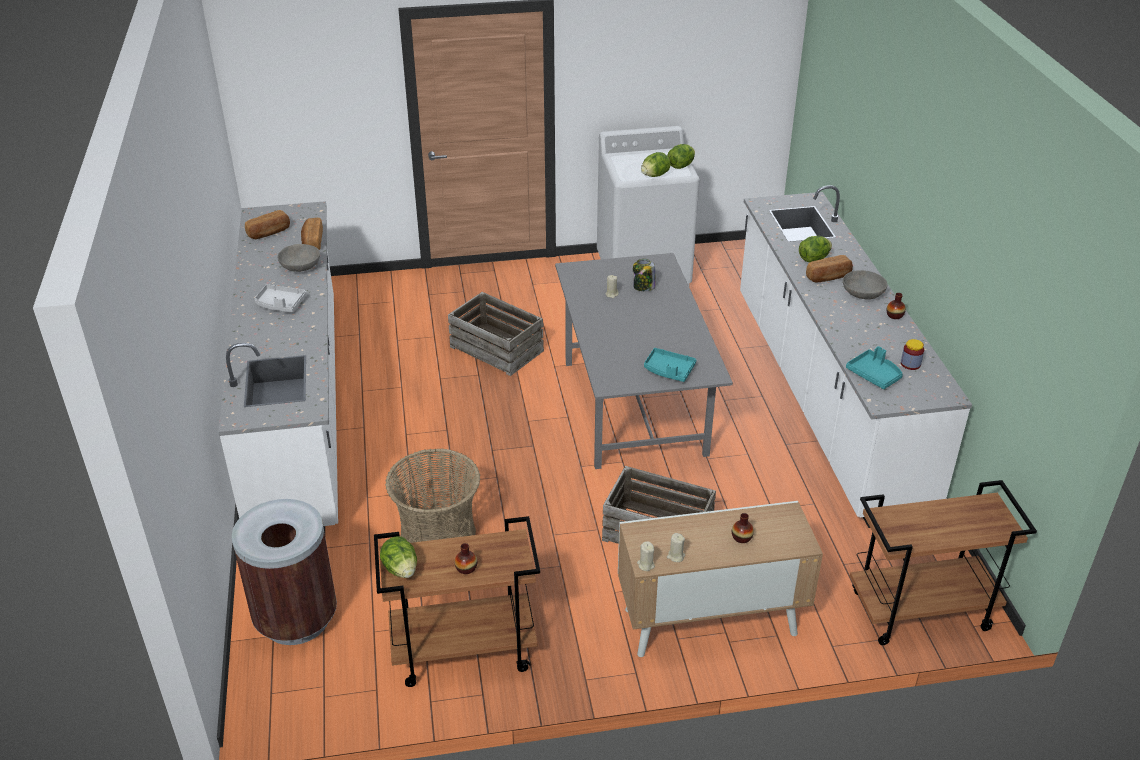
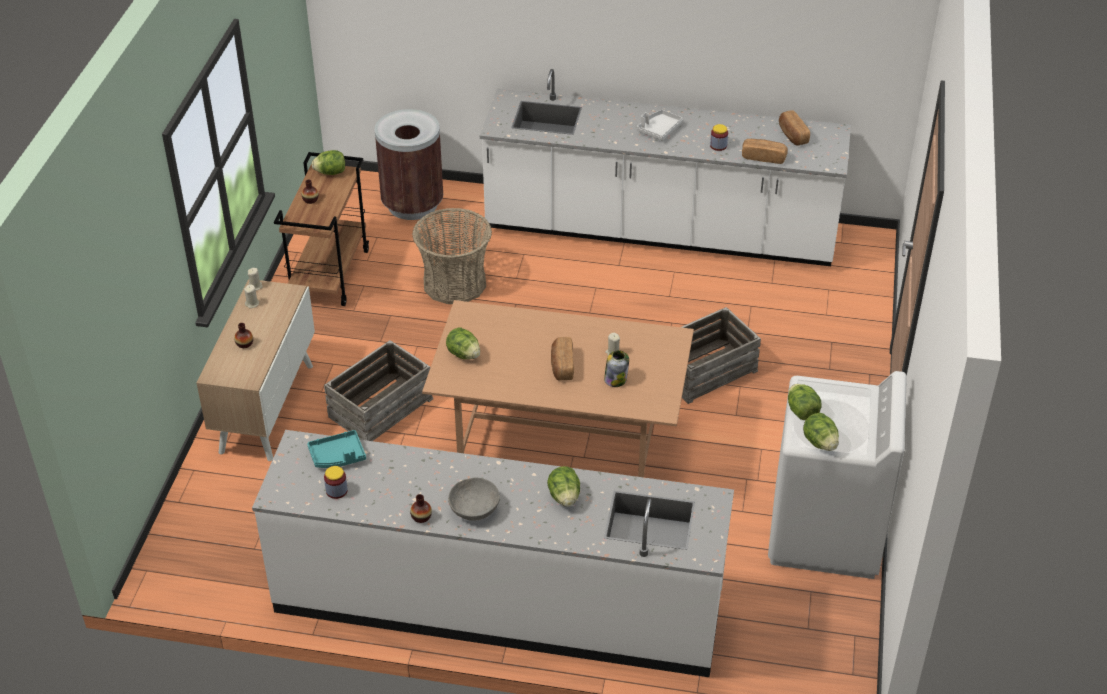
camera: 110 degrees right, 5 degrees up
(300, 267) = (718, 146): grey bowl -> jar
(635, 408) = (558, 445): grey dining table -> brown dining table
(669, 370) = (464, 354): turquoise tray -> lettuce
(828, 277) = (521, 494): bread -> bread (562, 366)
(920, 612) = (185, 541): brown cart -> none

